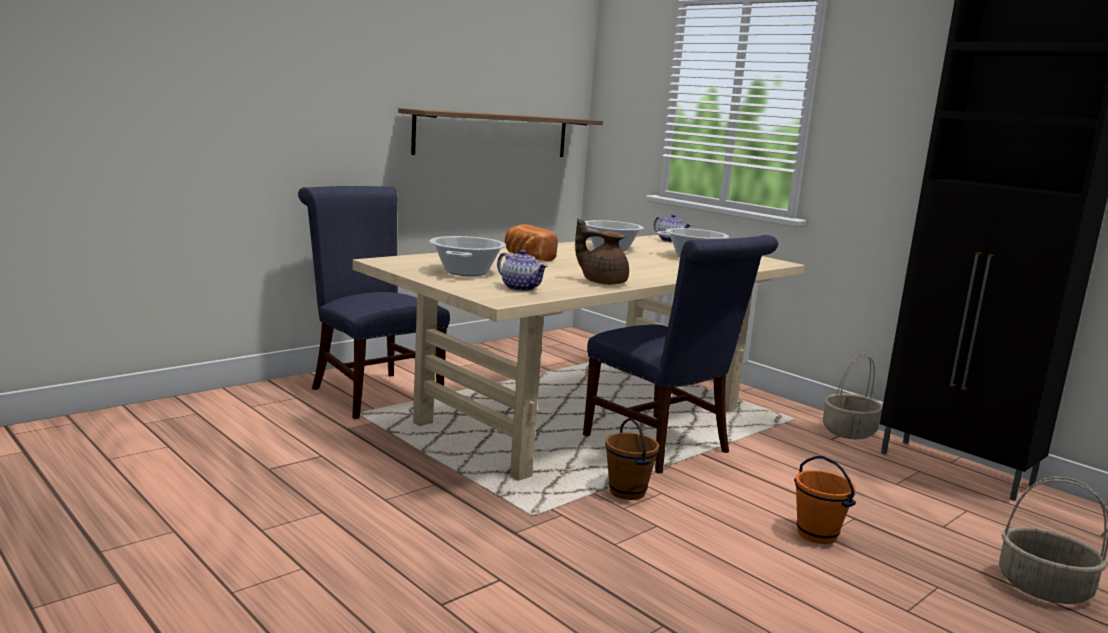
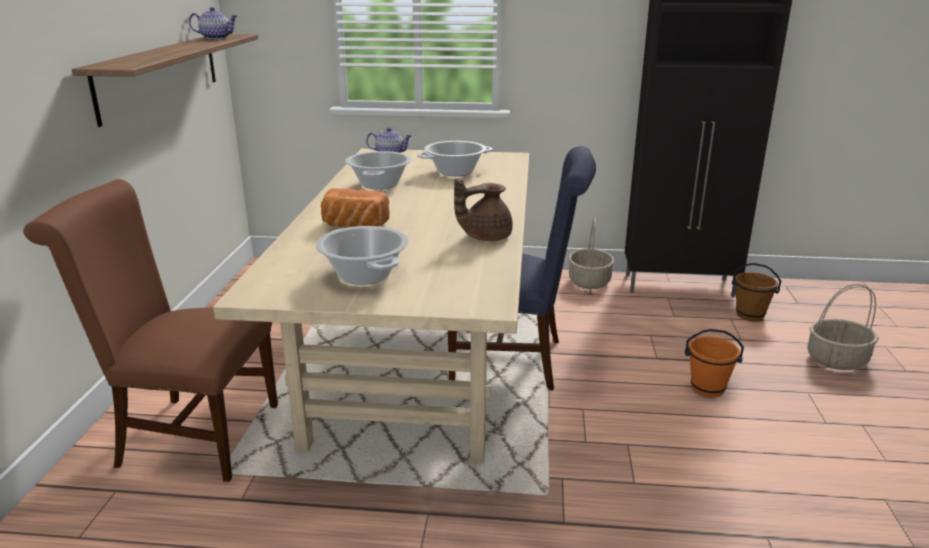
camera: 40 degrees left, 10 degrees up
(371, 392) = (190, 435): blue chair -> brown chair
(521, 288) = (459, 277): teapot -> teapot (216, 38)
(628, 492) = (564, 422): brown bucket -> brown bucket (750, 315)

